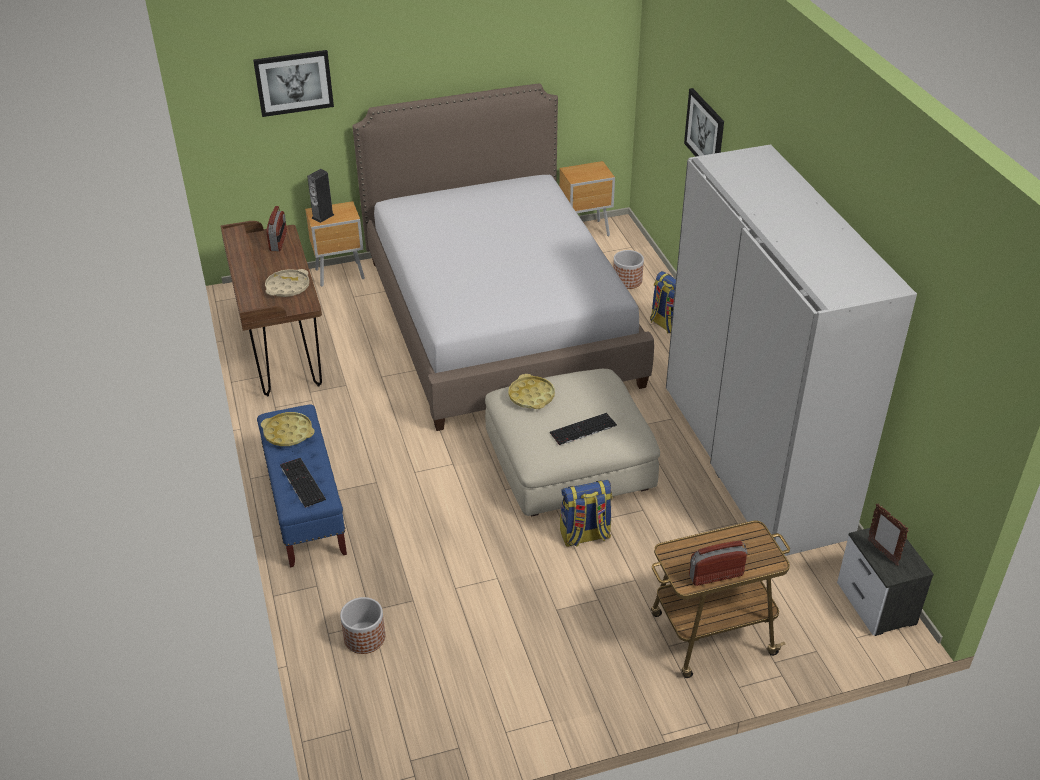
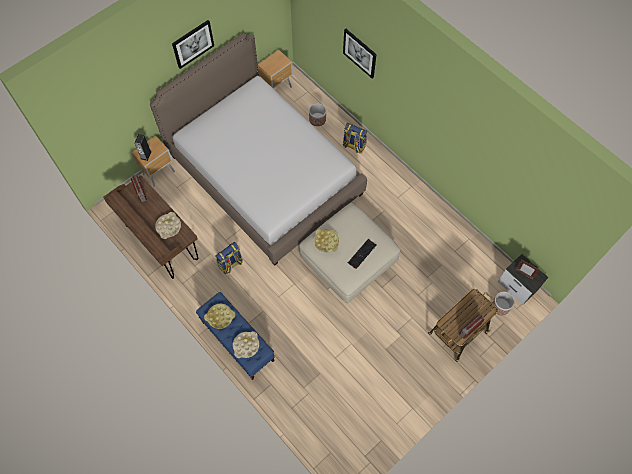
camera: 25 degrees left, 25 degrees up
(294, 82) = (112, 100): picture -> picture (193, 44)
(301, 482) = (246, 345): keyboard -> beige tray
(364, 637) = (309, 403): planter -> planter (500, 306)
(585, 535) = (378, 301): backpack -> backpack (230, 264)
(753, 460) = (432, 222): white wardrobe -> none

